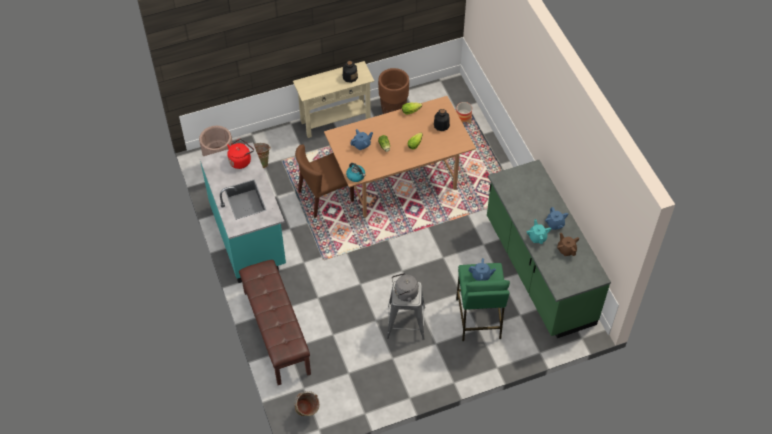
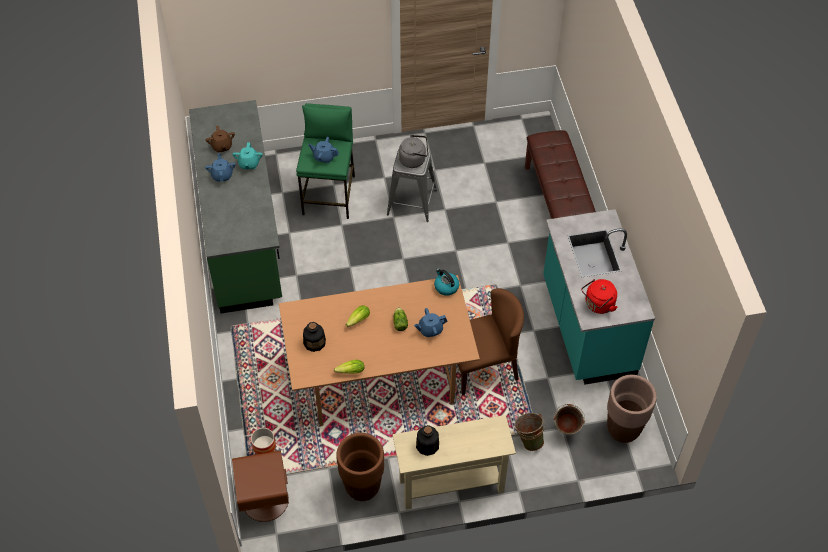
camera: 170 degrees left, 0 degrees up
(307, 413) = (532, 133): green bucket -> green bucket (528, 439)
(454, 96) = (264, 500): none -> brown nightstand

